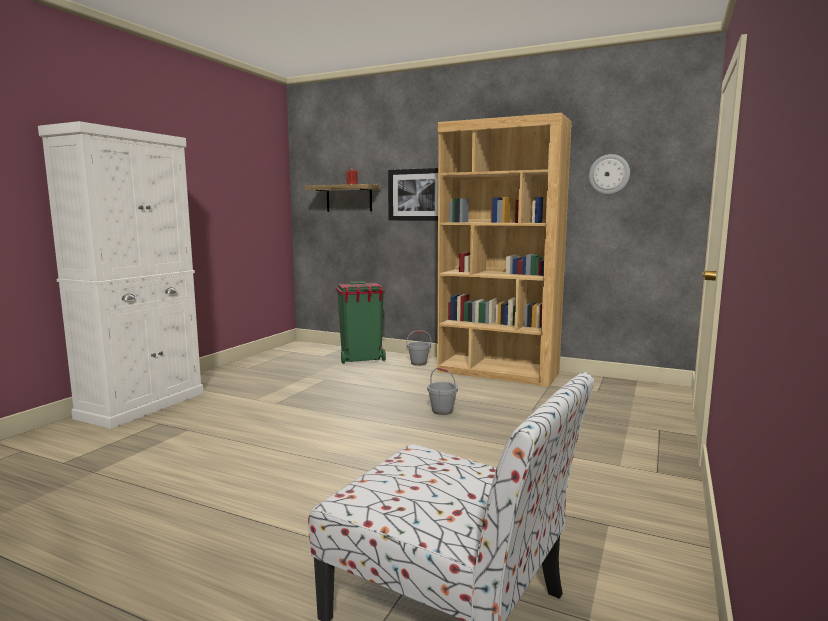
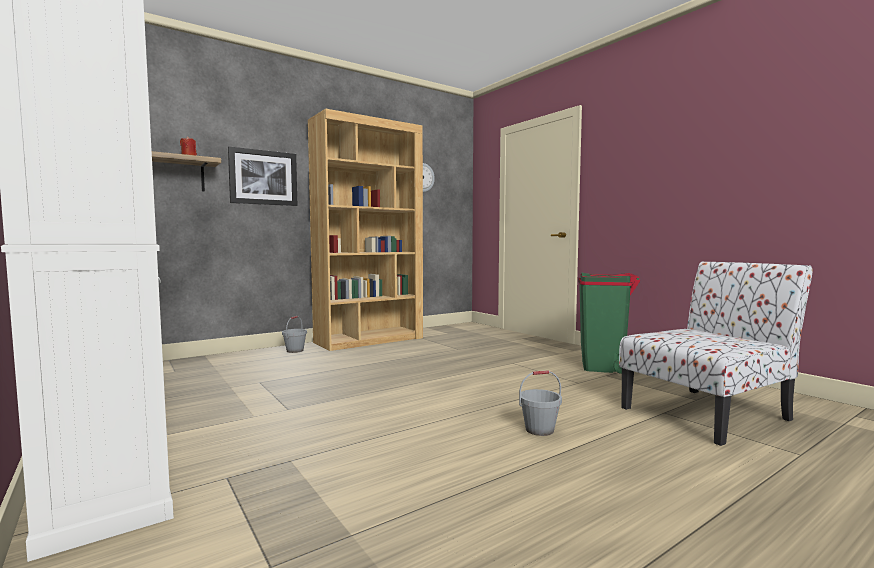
camera: 60 degrees left, 5 degrees down
(361, 359) = (230, 362): green trash can -> green trash can (603, 366)
(442, 411) = (422, 365): grey bucket -> grey bucket (539, 430)

